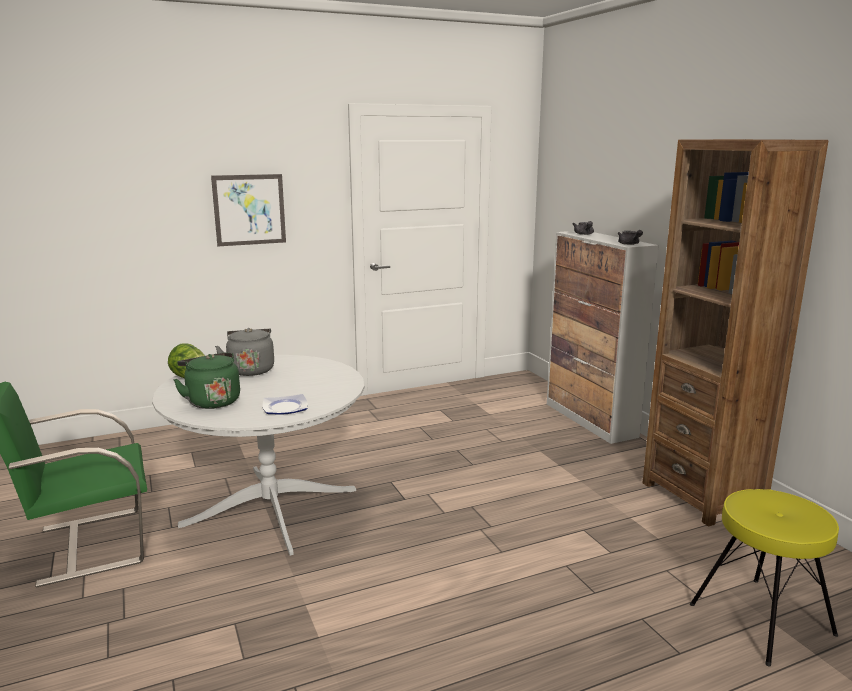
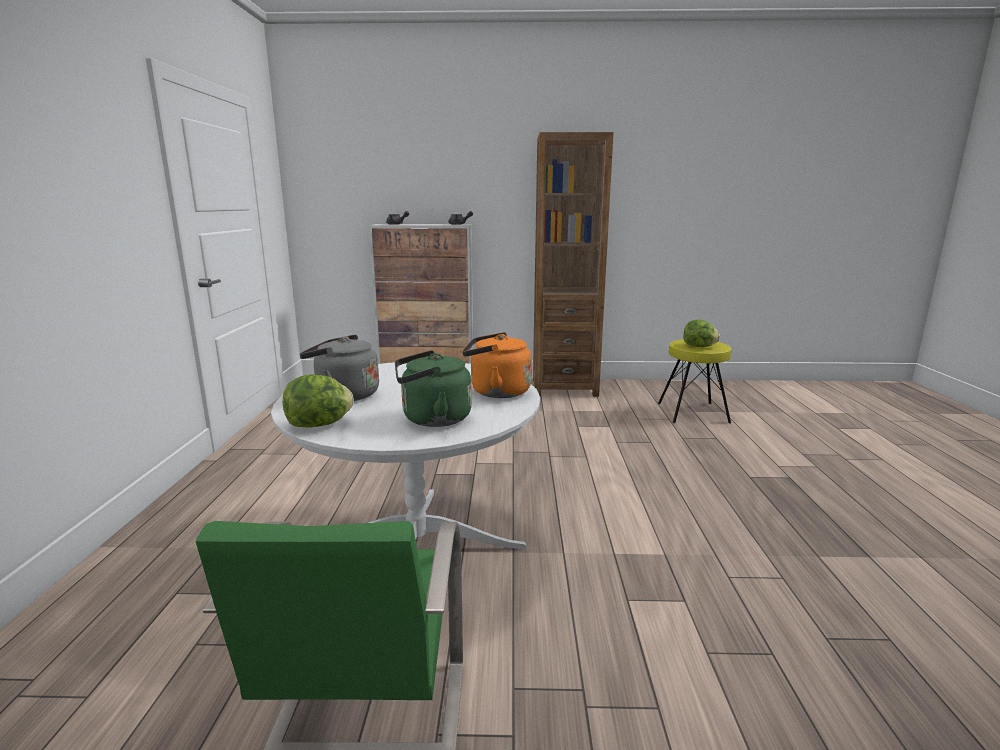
camera: 65 degrees left, 0 degrees up
(249, 210) = (71, 202): picture -> none
(286, 407) = (496, 392): plate -> orange kettle
(757, 511) = (699, 346): none -> lettuce

